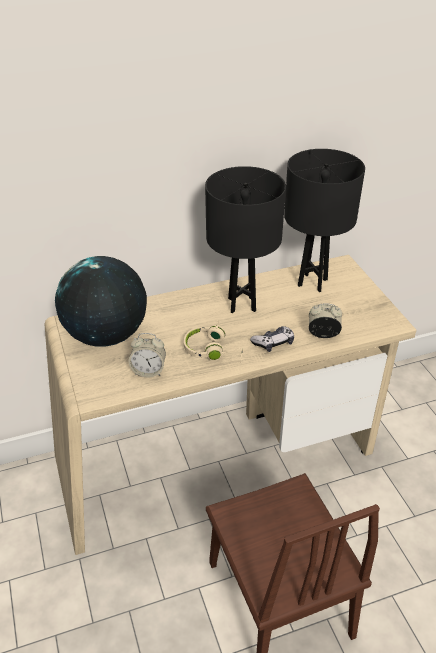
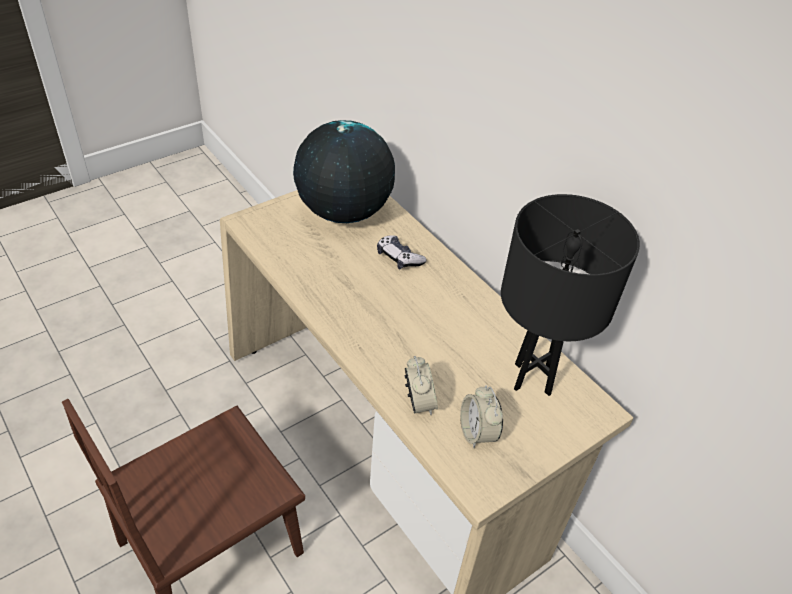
camera: 70 degrees right, 5 degrees up
(148, 371) = (297, 254): alarm clock -> alarm clock (477, 433)
(213, 351) = (347, 299): beige headphones -> none
(242, 304) = (447, 311): black table lamp -> none
(273, 343) = (381, 352): game controller -> game controller (399, 258)

